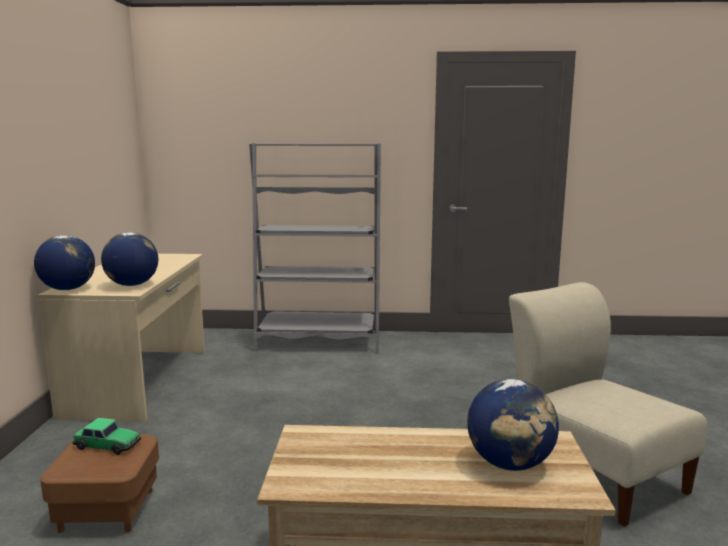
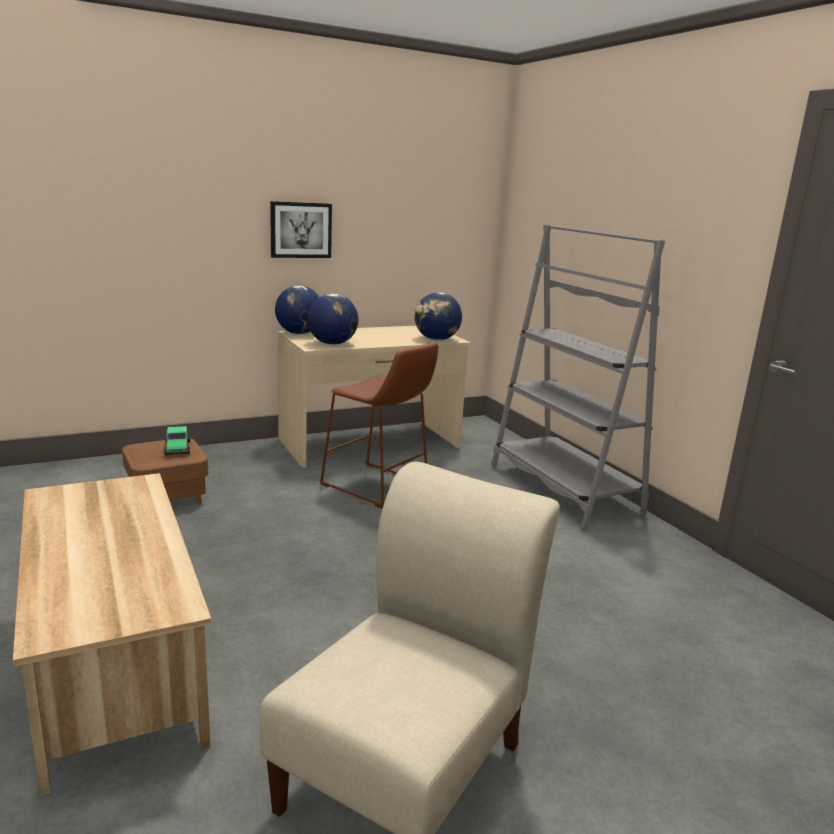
camera: 60 degrees right, 5 degrees up
(34, 174) = (300, 230): none -> picture
(233, 398) = (378, 487): none -> brown stool
(510, 464) = (108, 586): globe -> globe (436, 339)

